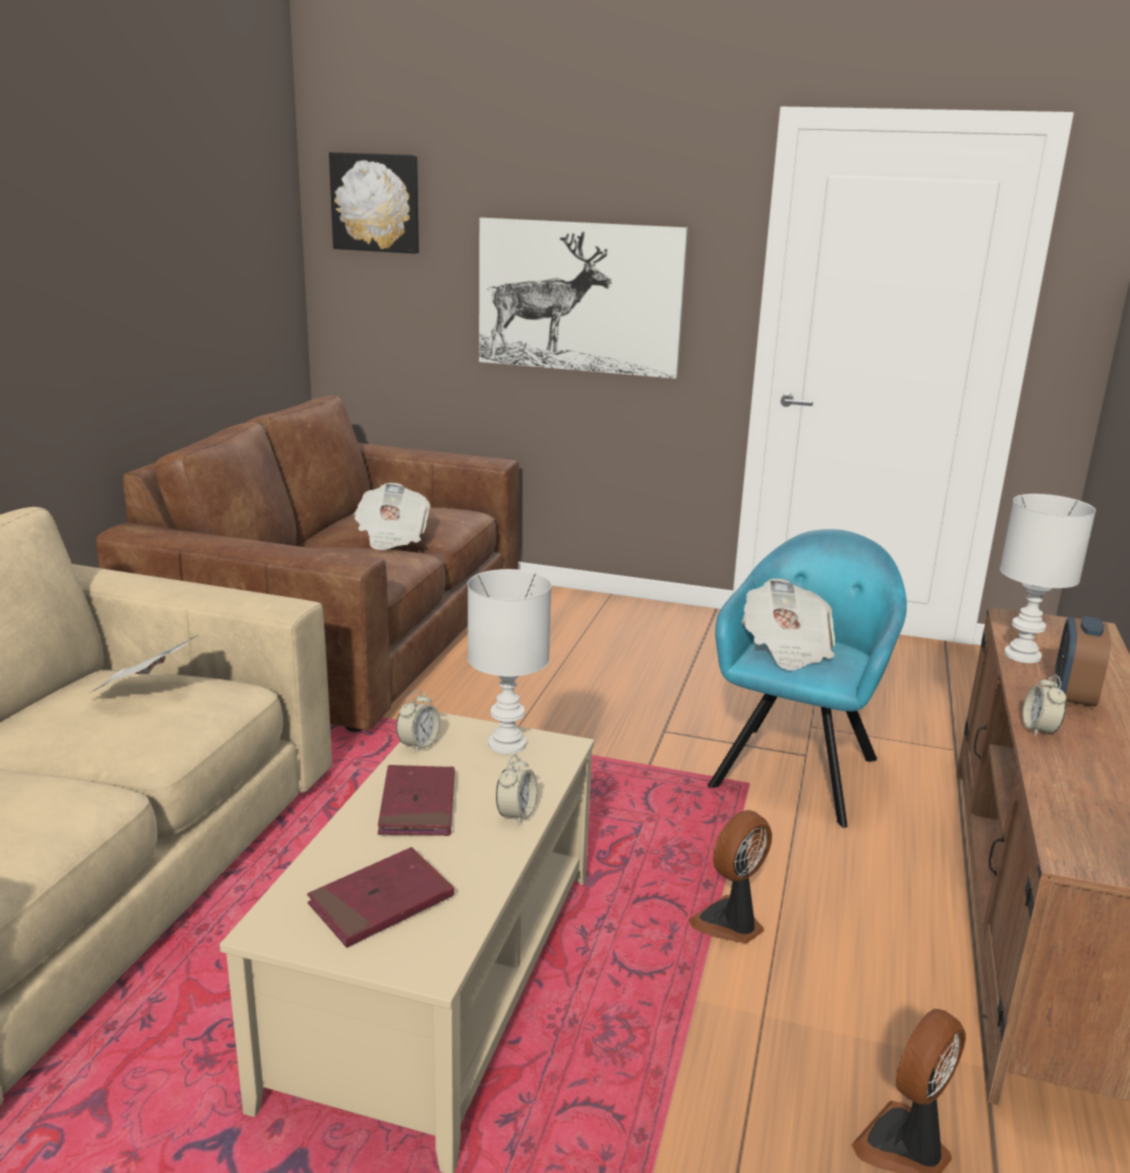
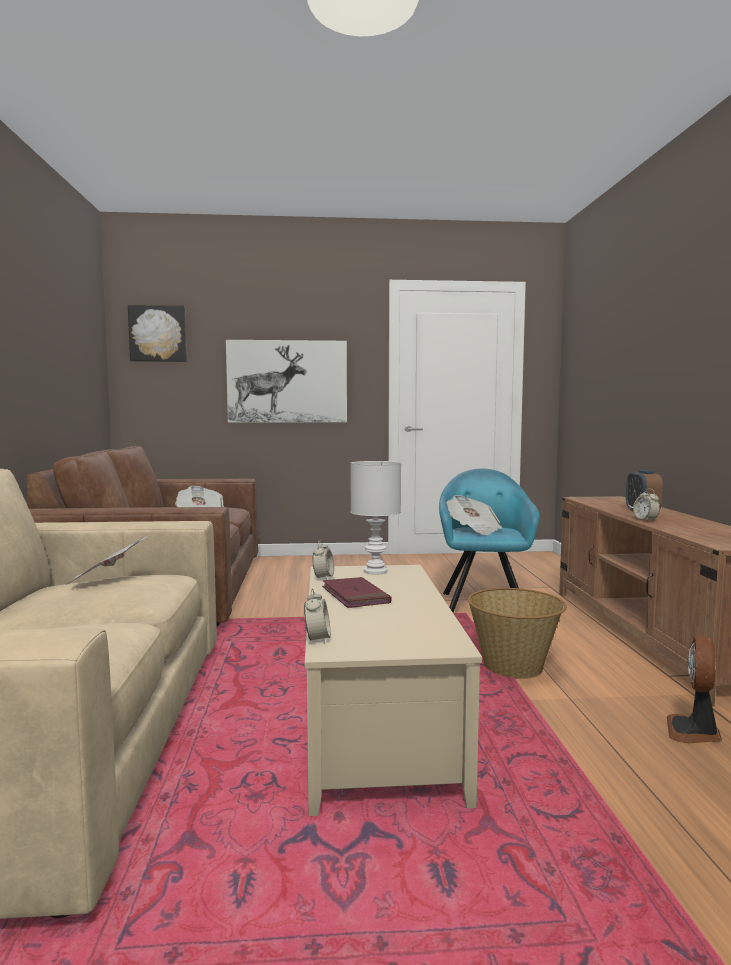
camera: 20 degrees left, 15 degrees down
(381, 902) = (386, 630): red book -> none
(516, 814) = (417, 591): alarm clock -> alarm clock (317, 639)
(730, 923) = (514, 666): fan -> basket
(1021, 655) = (601, 505): white table lamp -> none

